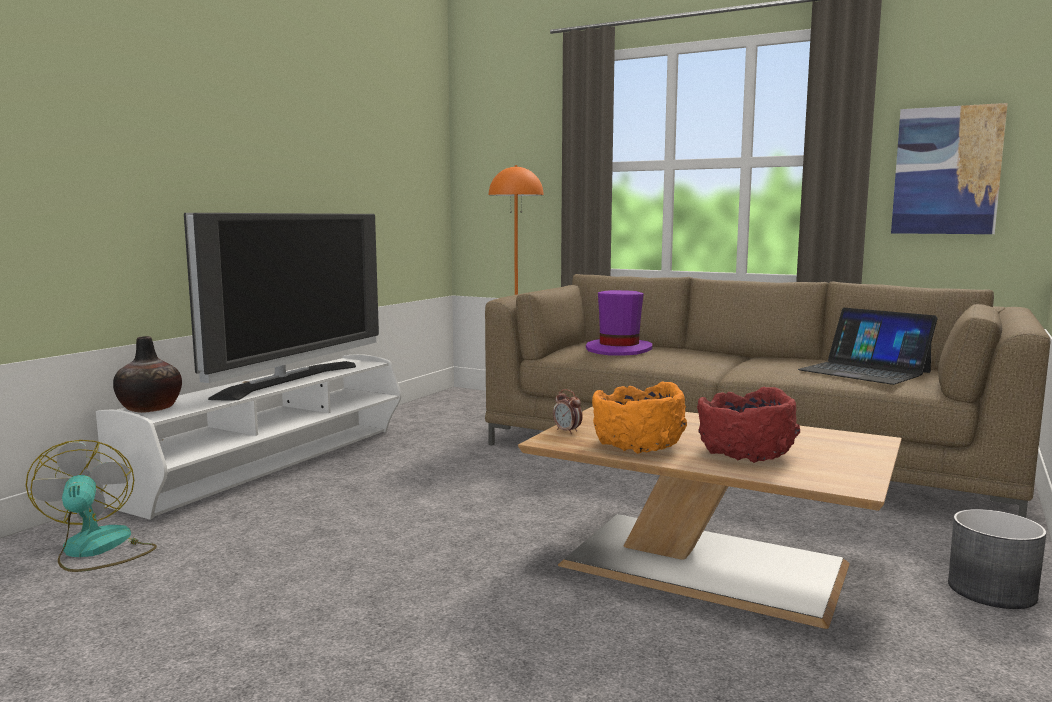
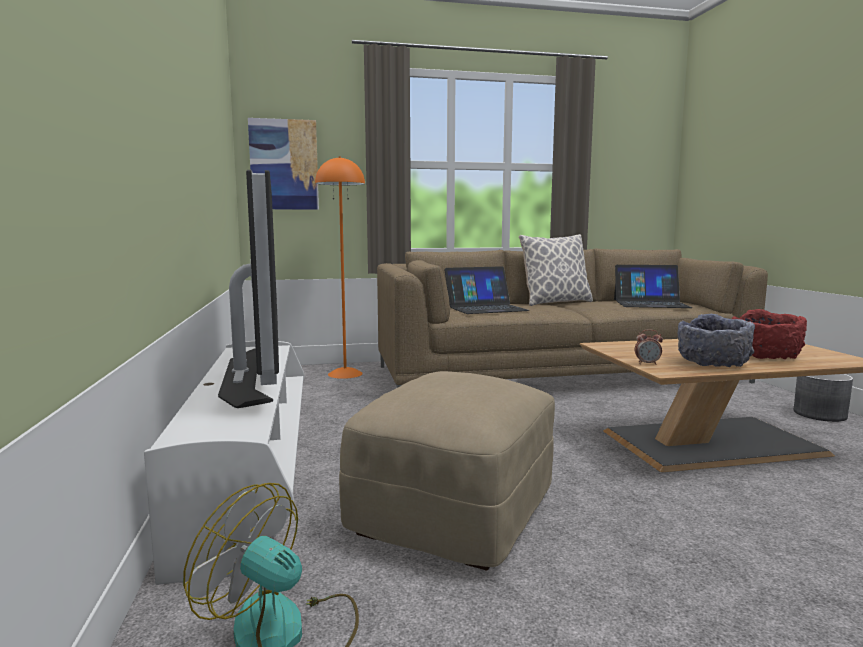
camera: 40 degrees left, 0 degrees up
(150, 408) = (201, 432): vase -> none
(320, 530) = (455, 512): none -> beige ottoman
(619, 350) = (485, 308): purple hat -> laptop
(638, 446) = (713, 363): orange bowl -> grey bowl
(743, 355) = (555, 303): none -> pillow
(946, 171) = (625, 178): picture -> picture (284, 165)

